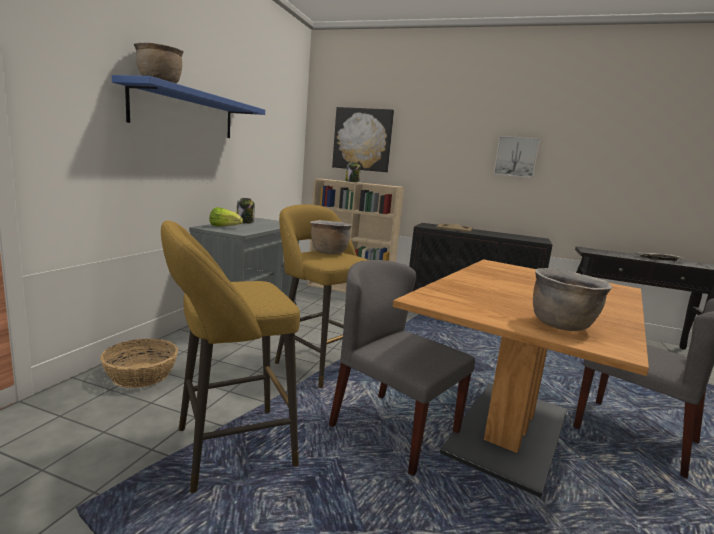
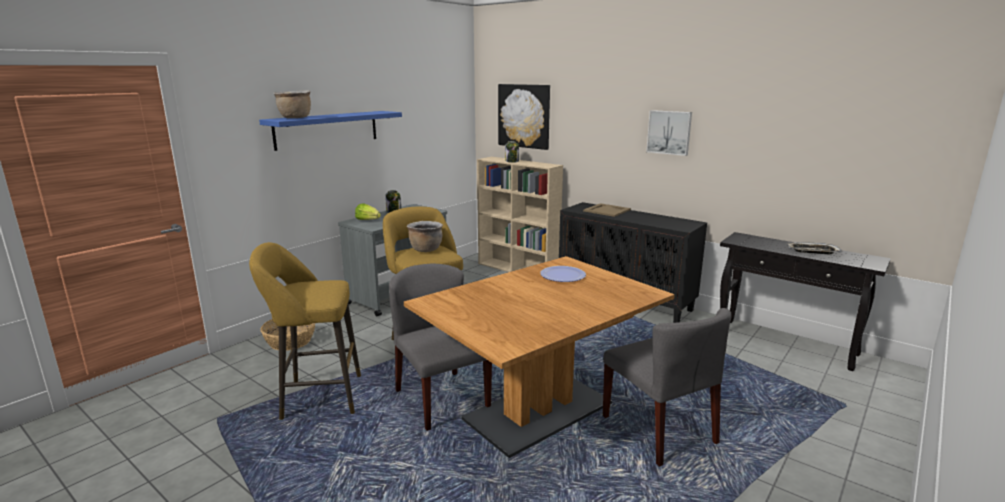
camera: 20 degrees right, 5 degrees up
(514, 274) = (563, 275): none -> plate
(562, 325) = (500, 328): brown cooking pot -> none

